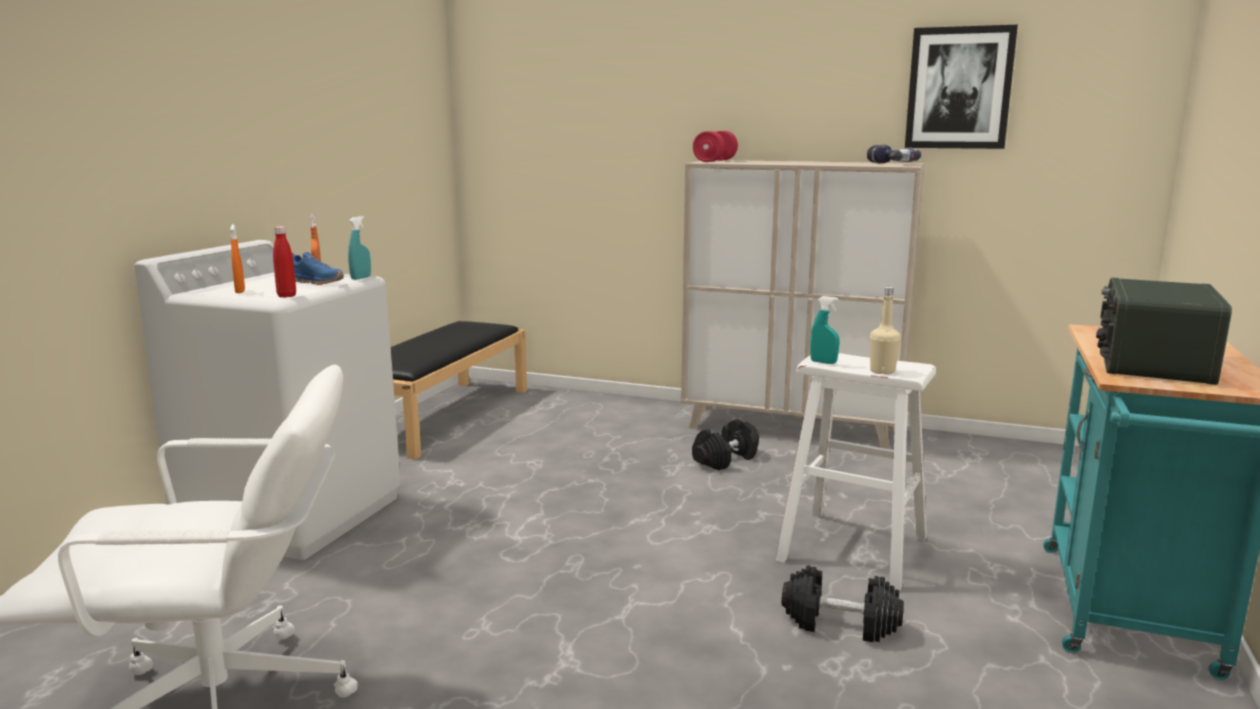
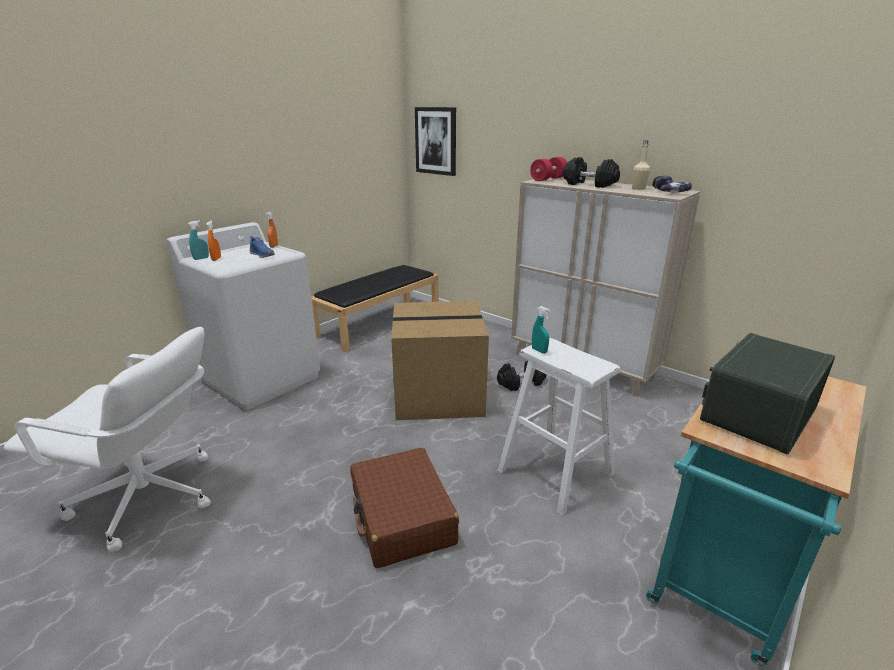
camera: 20 degrees right, 10 degrees up
(286, 296) = (232, 266): red bottle -> none
(361, 278) = (289, 253): turquoise spray bottle -> turquoise spray bottle (201, 258)
(617, 489) = (439, 394): none -> cardboard box
(687, 639) = (402, 517): none -> brown suitcase
(840, 624) = (503, 531): black dumbbell -> black dumbbell (589, 184)
(882, 371) = (572, 367): beige bottle -> beige bottle (638, 189)
(959, 88) = (737, 132): picture -> picture (436, 141)

